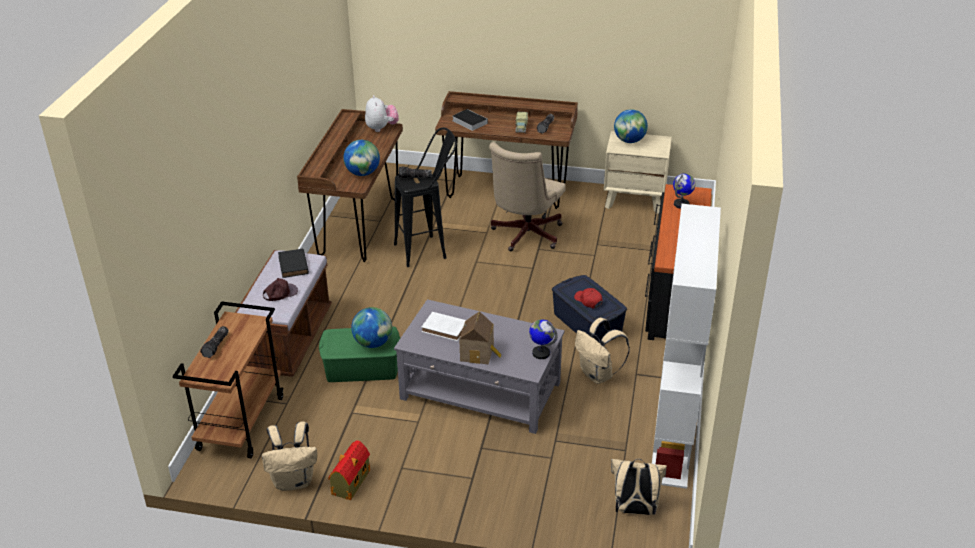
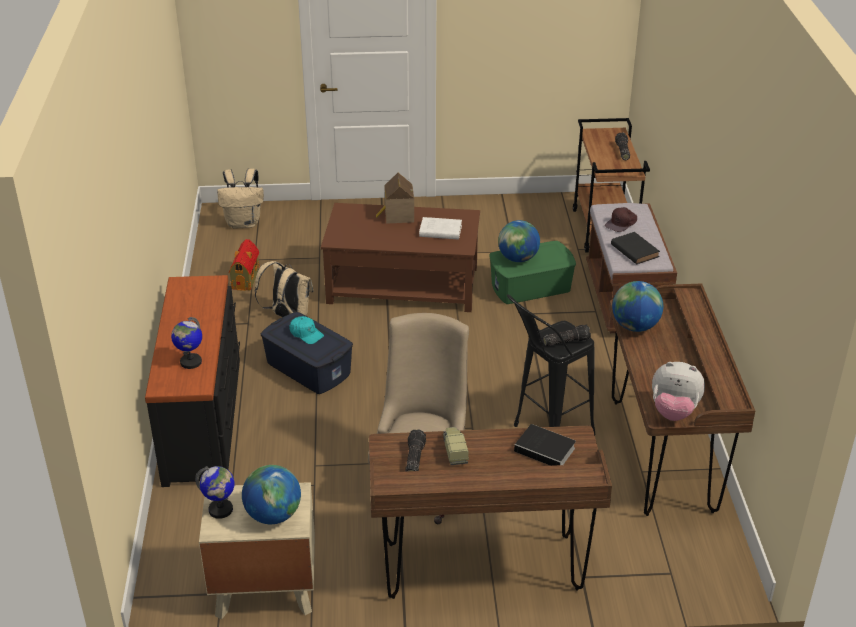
camera: 165 degrees right, 0 degrees up
(294, 481) = (526, 202): beige backpack -> none
(350, 483) = (480, 207): toy house -> toy house (246, 278)
(381, 128) = (673, 412): plush toy -> plush toy turned 45 degrees counterclockwise
(481, 391) = (402, 285): grey coffee table -> brown coffee table
(541, 353) = (338, 224): globe -> globe (221, 510)
(588, 301) = (306, 334): red cap -> turquoise cap
(673, 440) = (210, 273): white bookcase -> none

